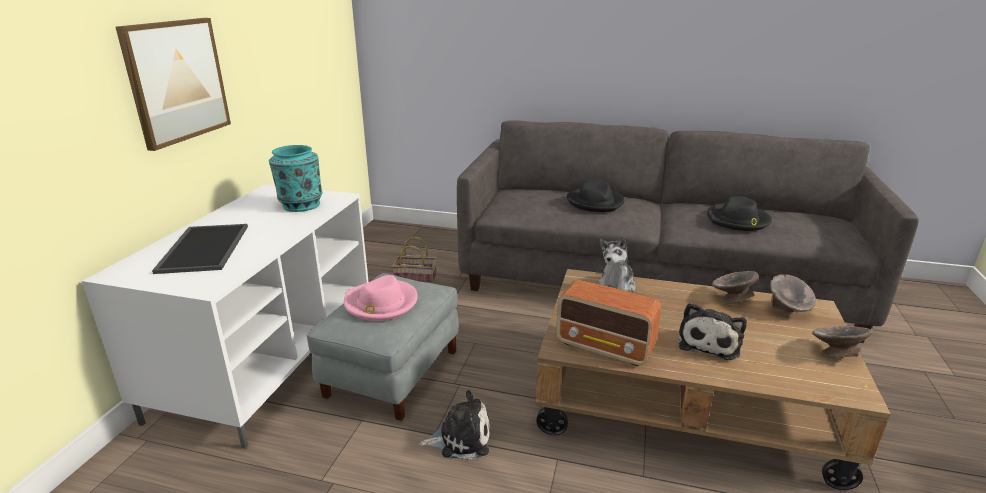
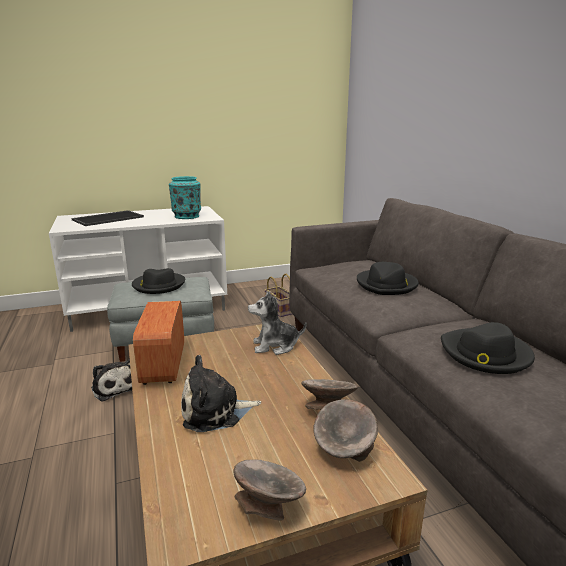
camera: 55 degrees right, 5 degrees down
(176, 81) = (145, 127): picture -> none
(380, 303) = (158, 285): pink hat -> black hat

